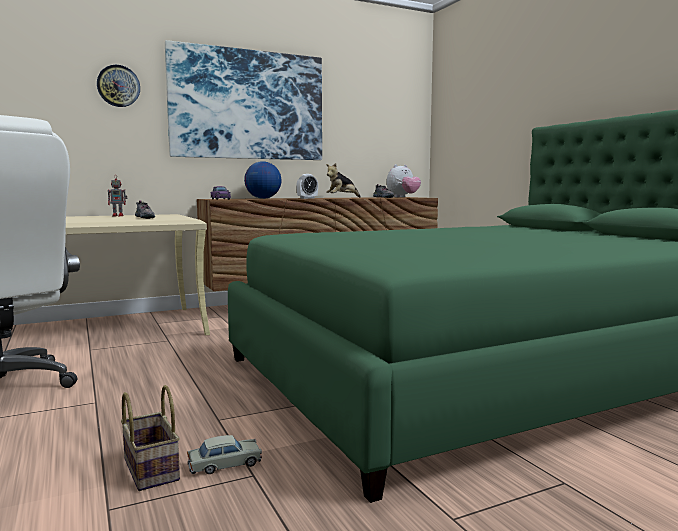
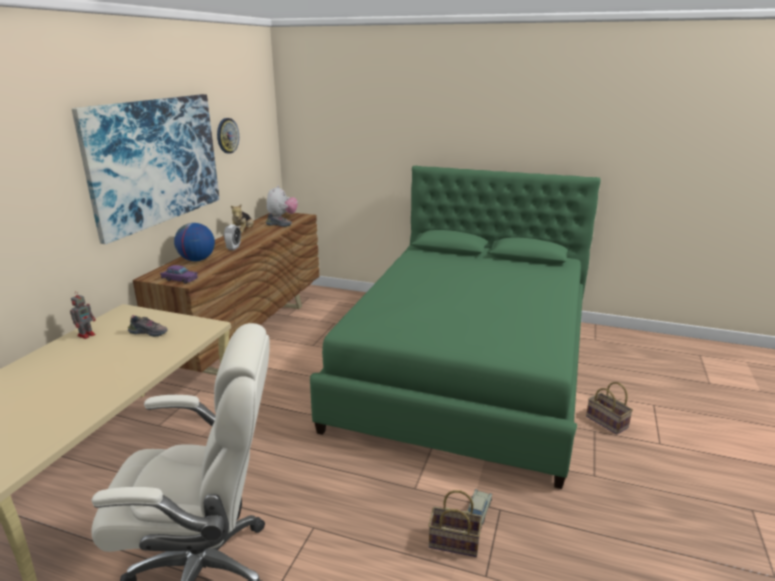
camera: 45 degrees left, 15 degrees up
(118, 86) = (35, 178): wall clock -> wall clock (227, 135)
(615, 486) = (608, 422): none -> basket

